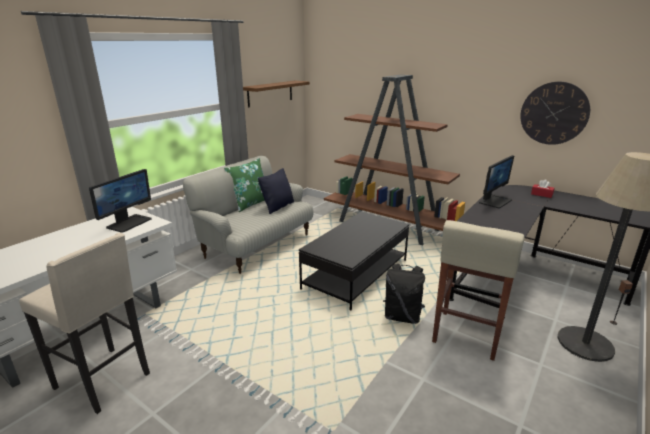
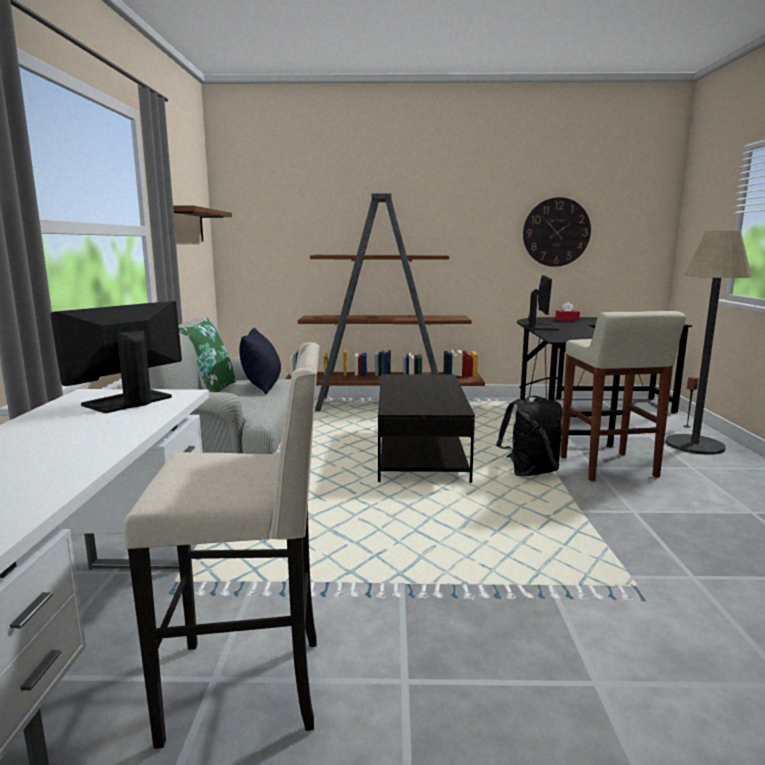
camera: 35 degrees left, 10 degrees down
(129, 223) = (128, 401): monitor -> monitor turned 135 degrees counterclockwise

